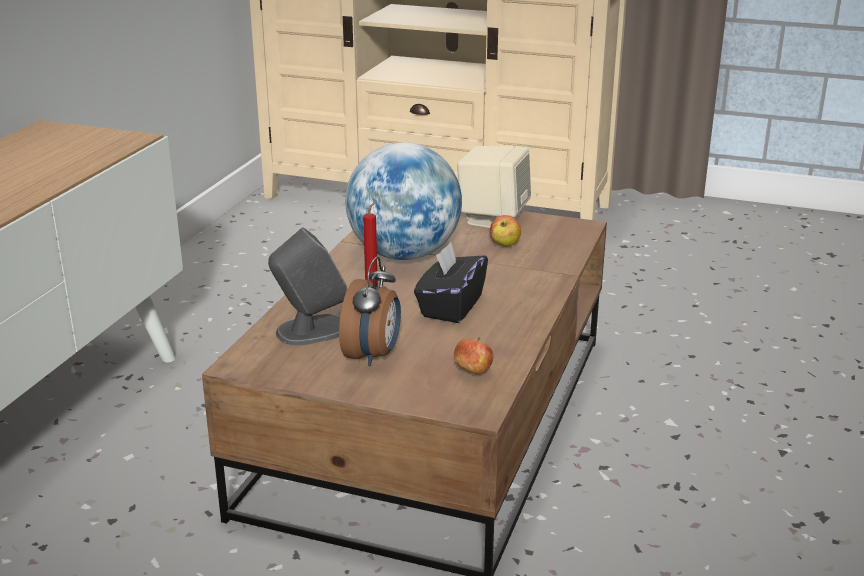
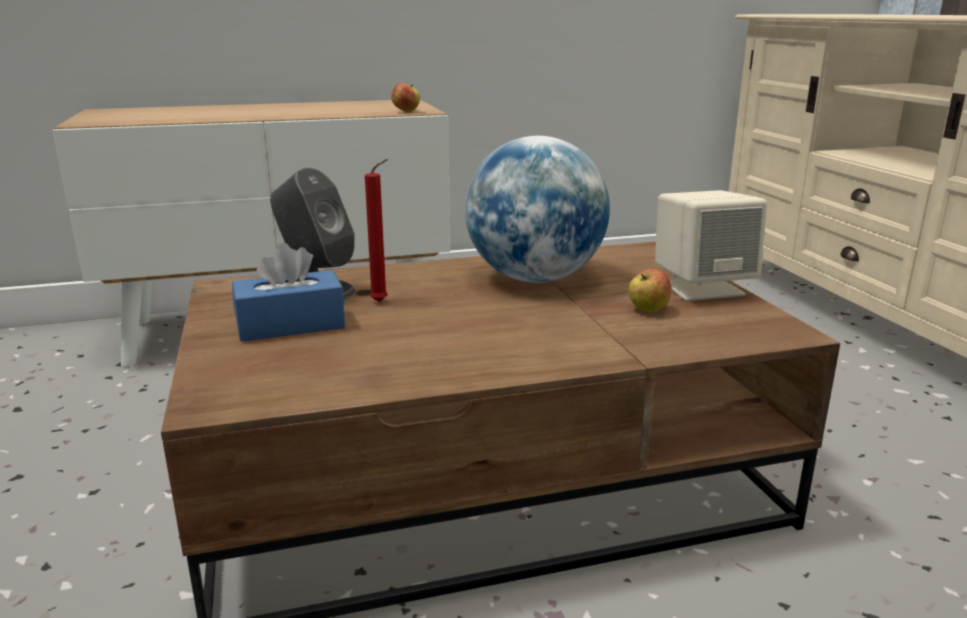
camera: 55 degrees right, 5 degrees down
(373, 355) = (290, 325): alarm clock -> blue tissue box
(450, 307) = (448, 327): black tissue box -> none
(473, 372) = (301, 378): apple -> apple (406, 112)

